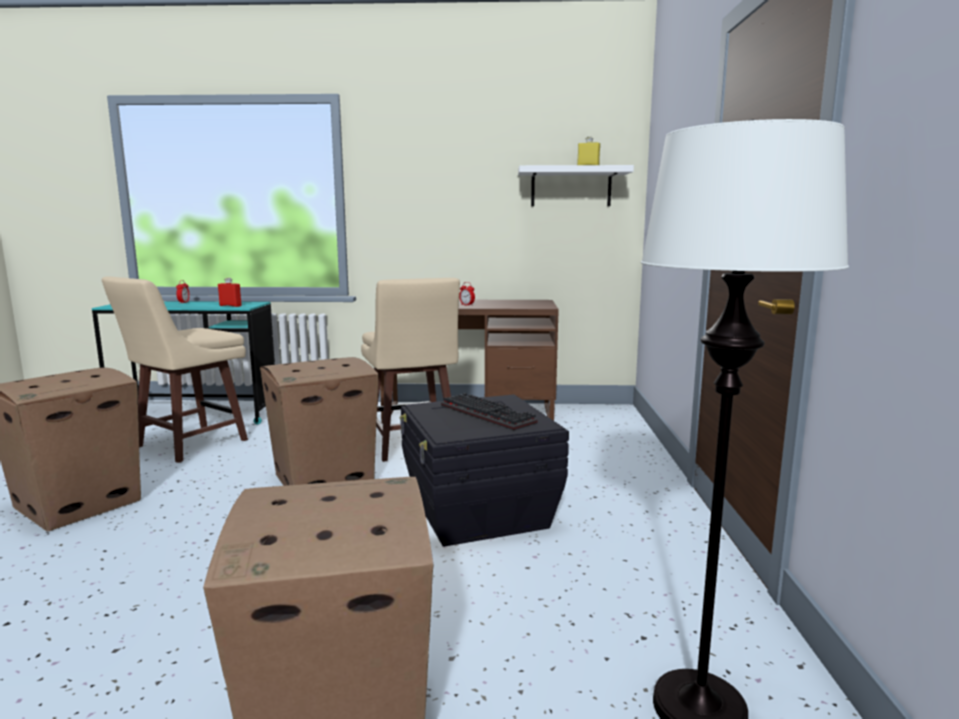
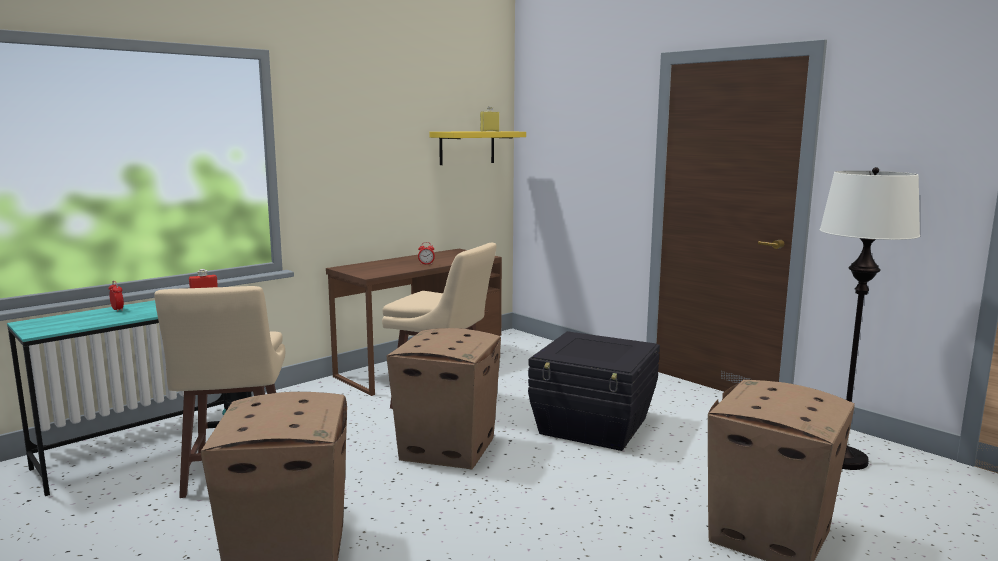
camera: 45 degrees left, 0 degrees up
(490, 414) = (599, 347): keyboard -> none
(571, 187) = (467, 147): white shelf -> yellow shelf

